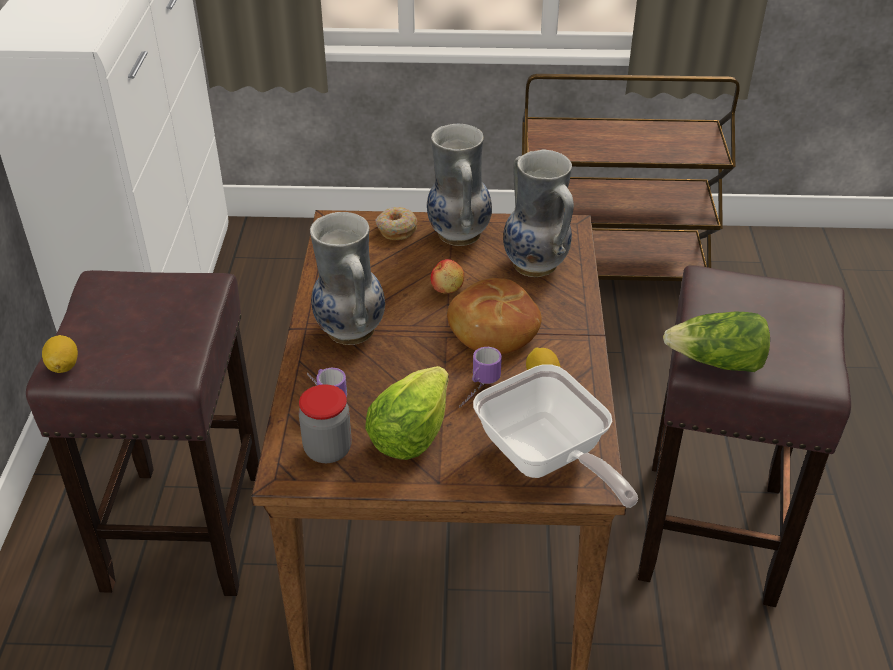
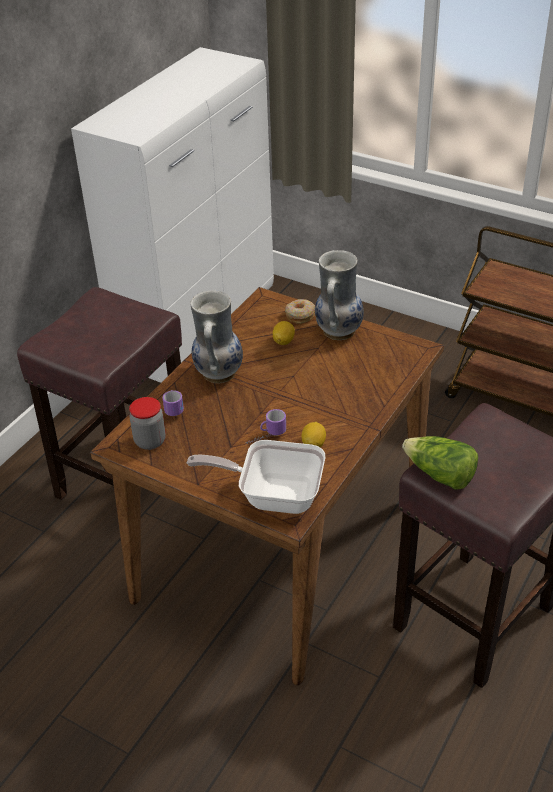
camera: 30 degrees right, 0 degrees up
(63, 366) = (43, 341): lemon -> lemon (283, 341)
(409, 435) = (203, 449): lettuce -> none
(447, 288) = (301, 365): apple -> none
(492, 329) = (308, 401): bread -> none
(536, 264) = (374, 367): vase -> none
(546, 460) = (273, 495): frying pan -> frying pan turned 105 degrees clockwise

